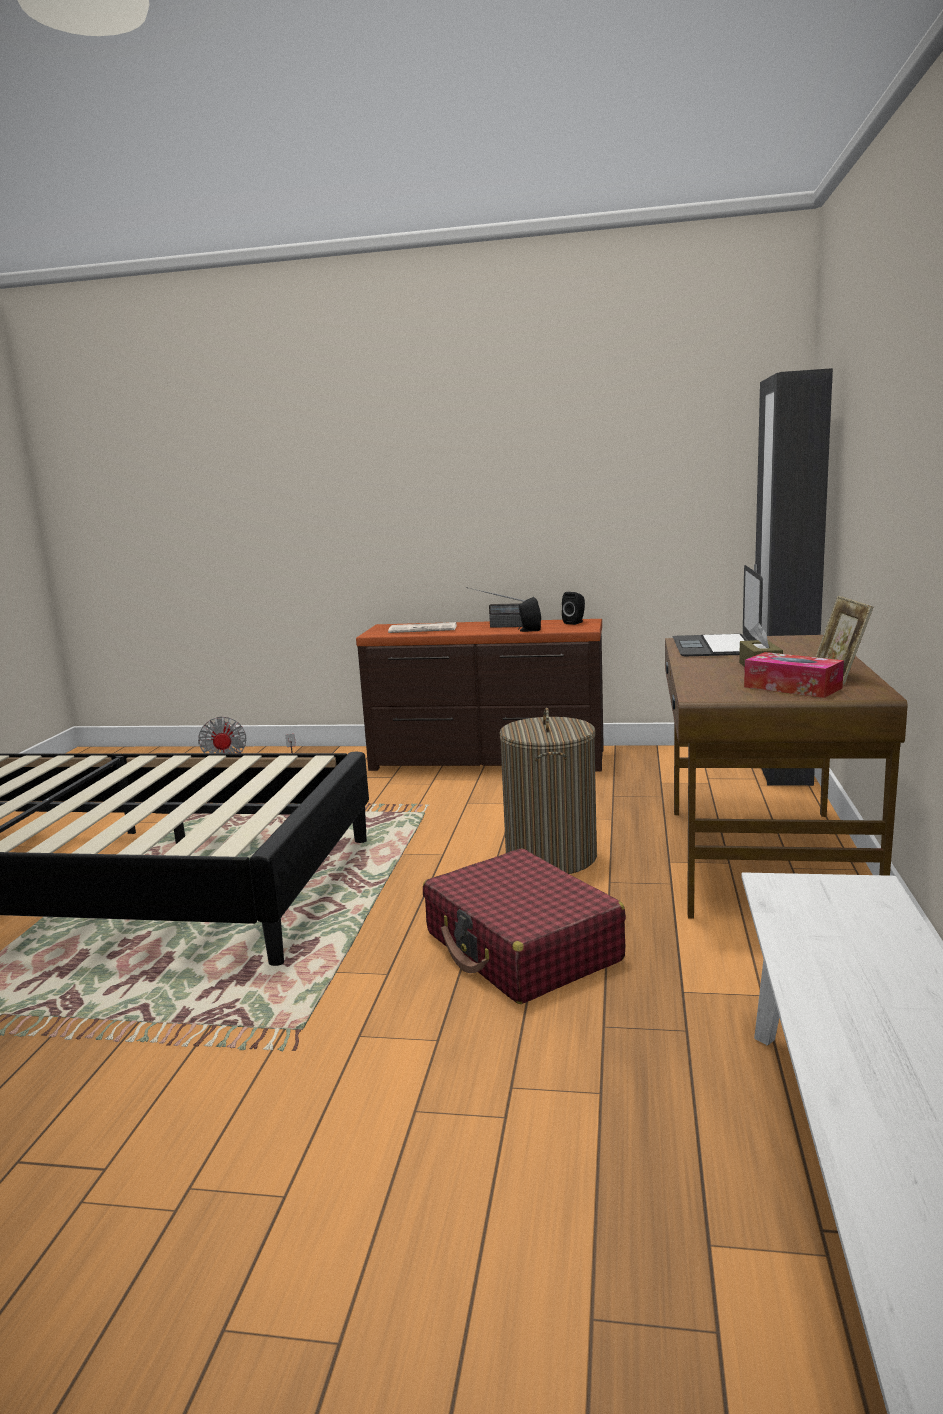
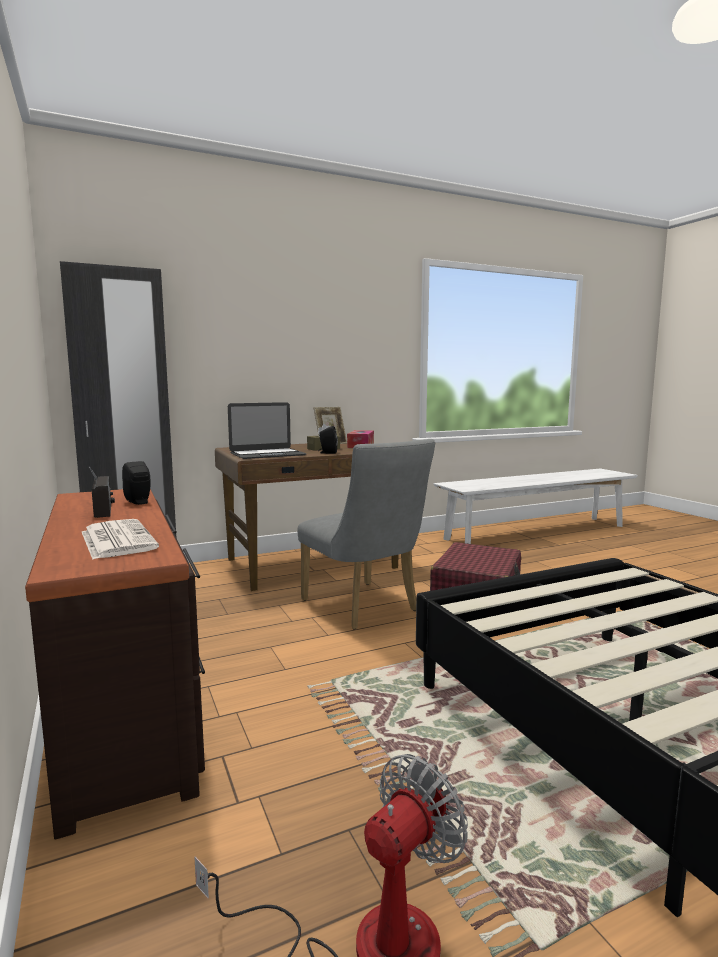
camera: 125 degrees left, 5 degrees down
(551, 856) = (365, 608): laundry basket -> grey chair
(575, 622) = (88, 496): black speaker -> black speaker (327, 453)

